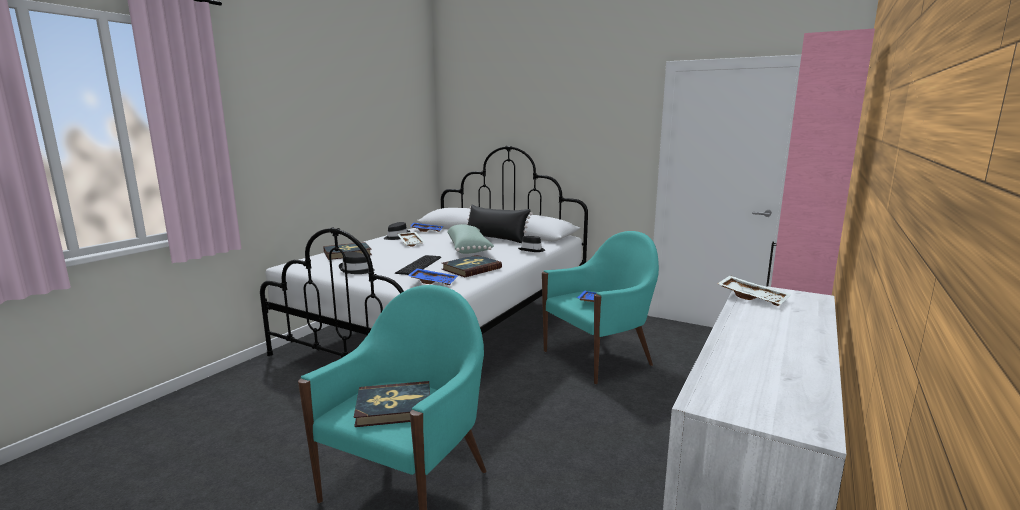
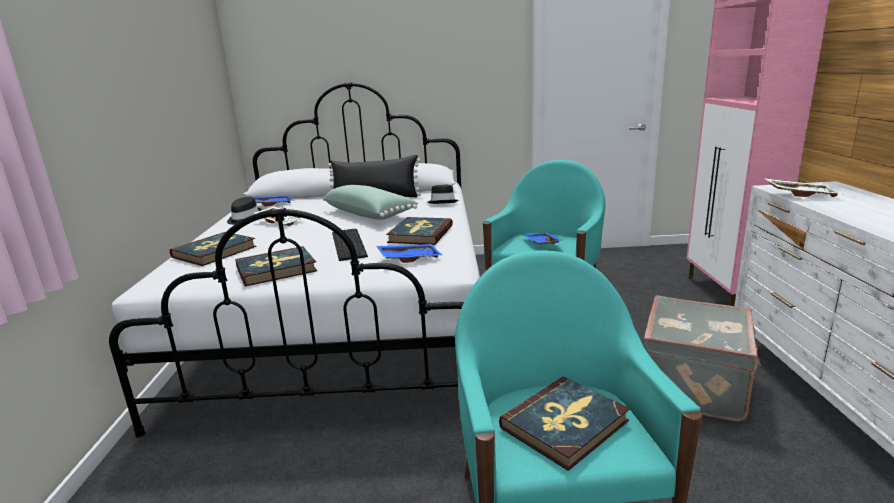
camera: 30 degrees left, 5 degrees up
(356, 270) = (276, 269): black hat -> book
(628, 454) = (695, 385): none -> grey suitcase

